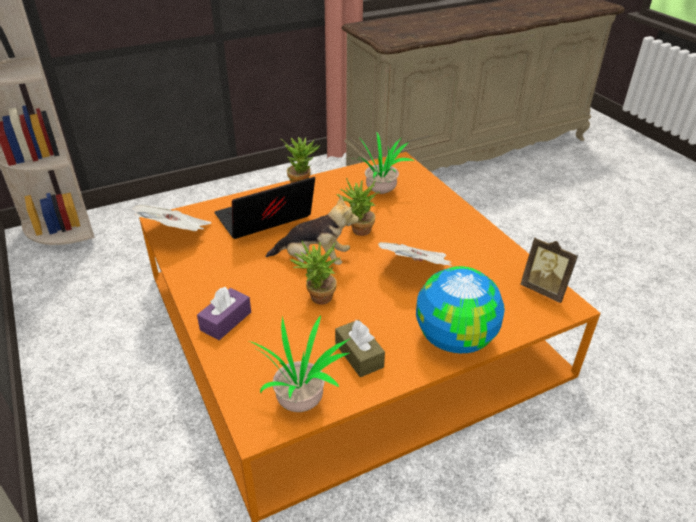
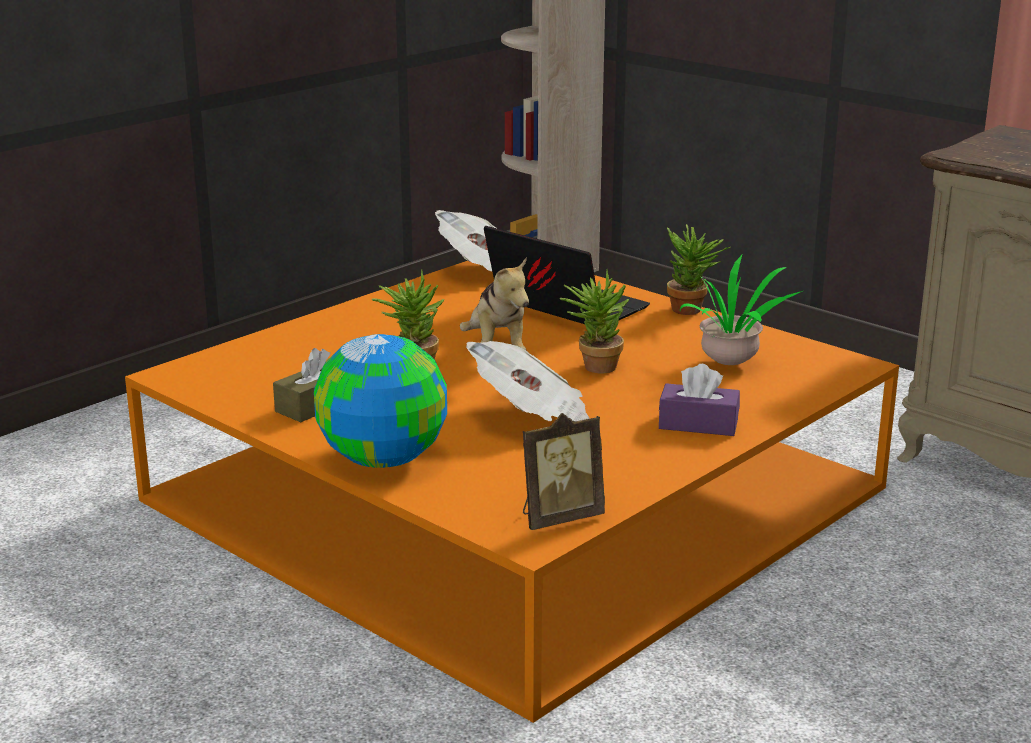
camera: 70 degrees right, 15 degrees down
(226, 321) = (334, 328): purple tissue box -> purple tissue box (698, 424)
(301, 400) = (222, 387): potted plant -> none
(544, 290) = (559, 517): picture frame -> picture frame turned 135 degrees counterclockwise

